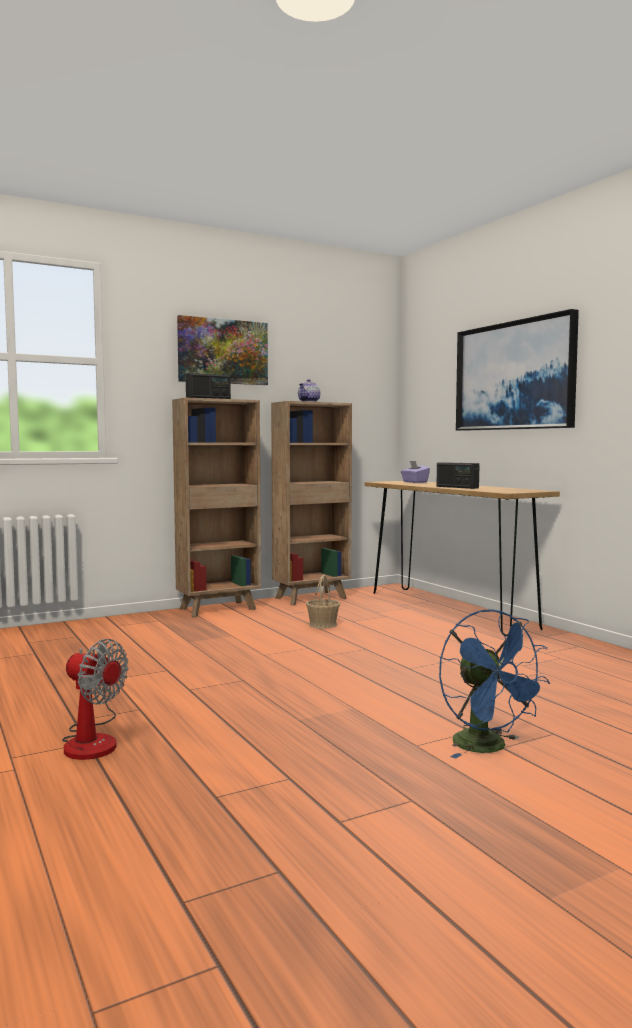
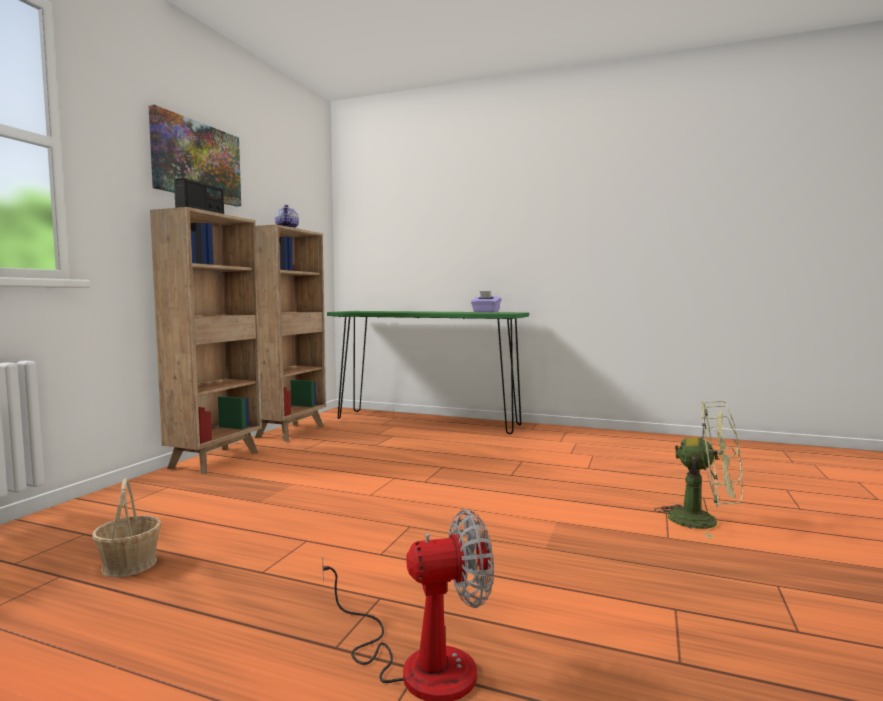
camera: 40 degrees left, 0 degrees up
(323, 624) = (358, 453): basket -> basket (130, 564)
(414, 482) = (373, 311): purple tissue box -> purple tissue box (485, 312)
(449, 609) = (426, 421): brown console table -> green console table
(457, 487) = (442, 312): radio -> none
(488, 748) = (704, 521): blue fan -> green fan
(514, 376) = (474, 218): picture -> none

